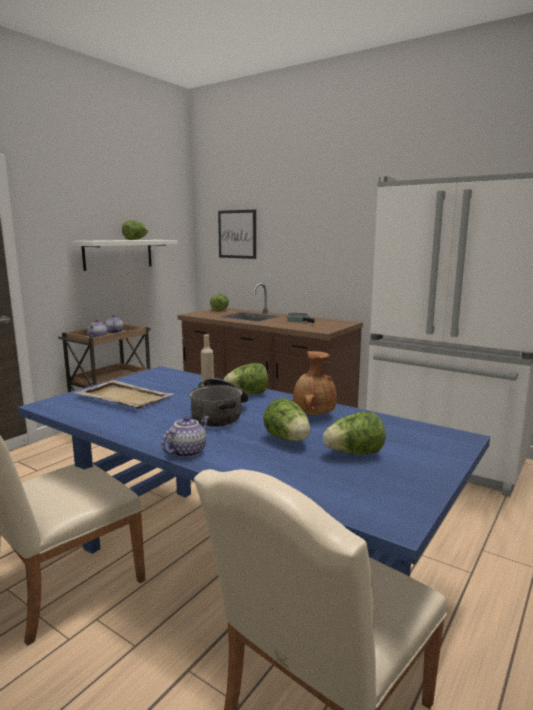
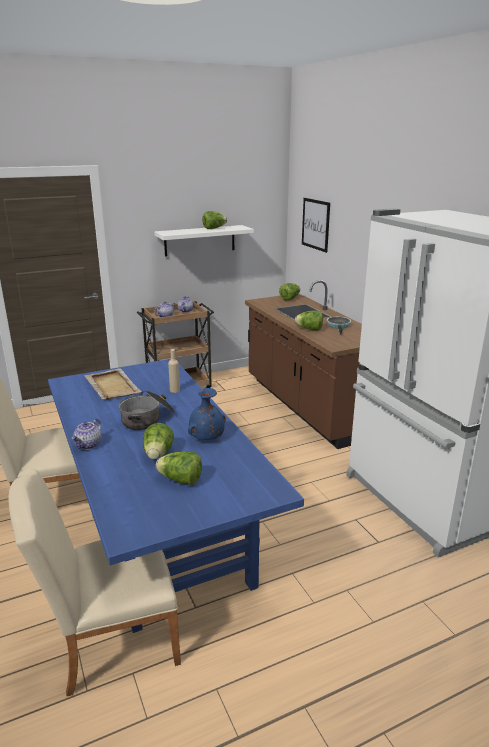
camera: 30 degrees right, 10 degrees up
(186, 452) = (89, 445): teapot -> teapot turned 135 degrees clockwise
(247, 393) = (193, 403): lettuce -> lettuce (309, 329)
(313, 415) = (206, 438): brown vase -> blue vase

